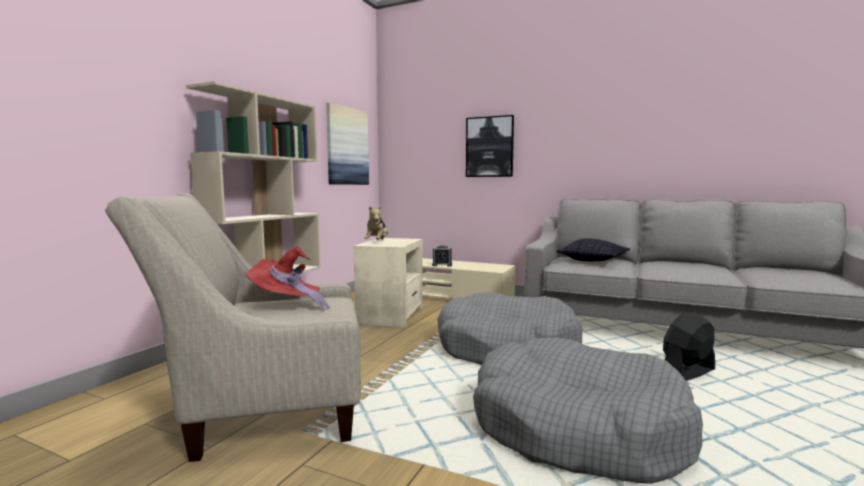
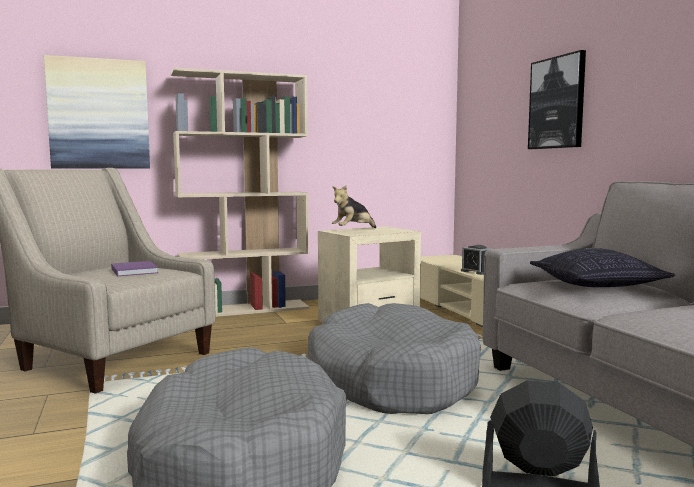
camera: 45 degrees right, 0 degrees up
(287, 306) = (134, 270): red hat -> purple book
(347, 146) = (393, 116): picture -> picture (99, 114)

